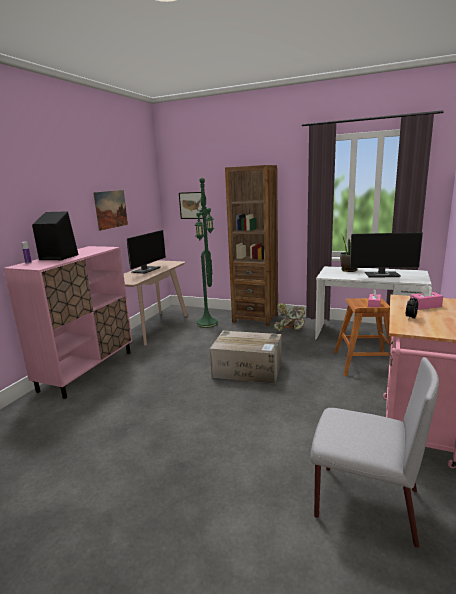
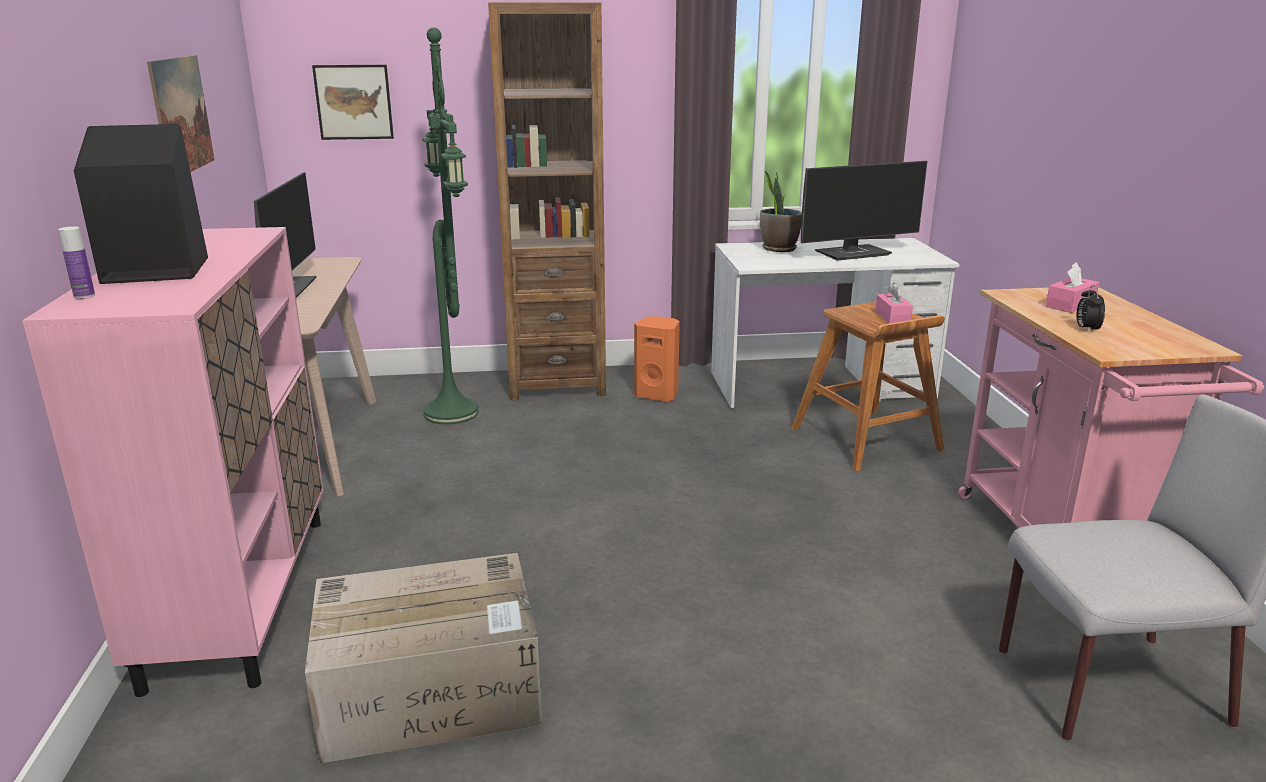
camera: 30 degrees left, 5 degrees up
(248, 369) = (661, 499): cardboard box -> cardboard box (433, 690)
(290, 329) = (658, 394): potted plant -> orange speaker

